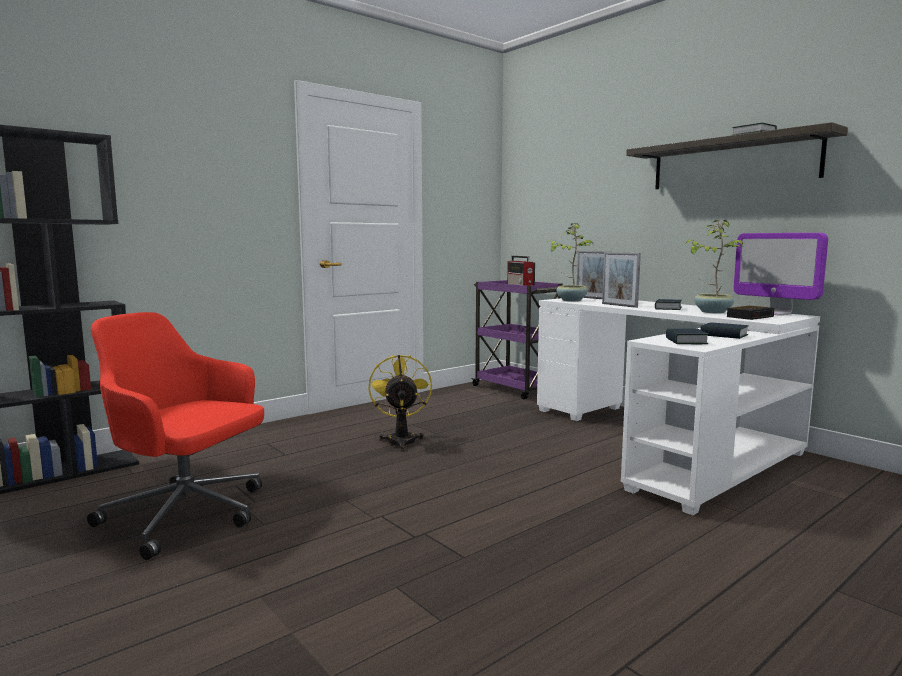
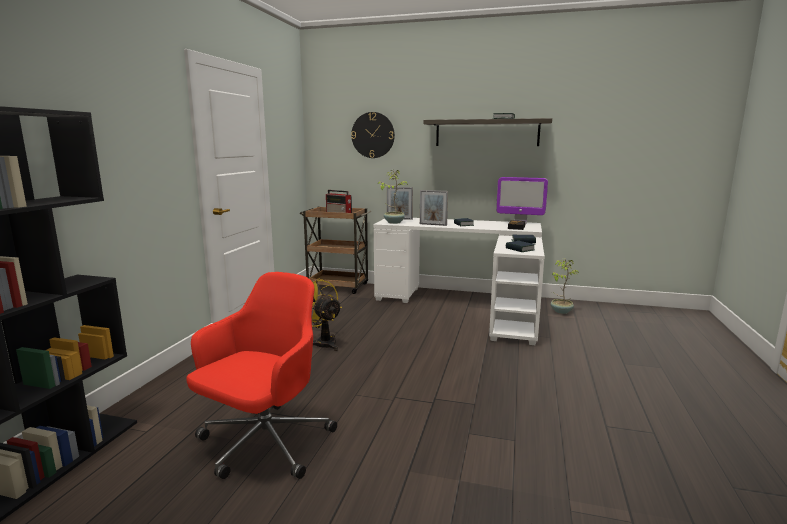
camera: 35 degrees left, 5 degrees up
(188, 515) = (264, 444): red office chair -> red office chair turned 135 degrees clockwise
(516, 389) = (338, 287): purple cart -> brown cart
(575, 180) = (373, 135): none -> wall clock
(712, 312) = (491, 225): potted plant -> potted plant (560, 311)

